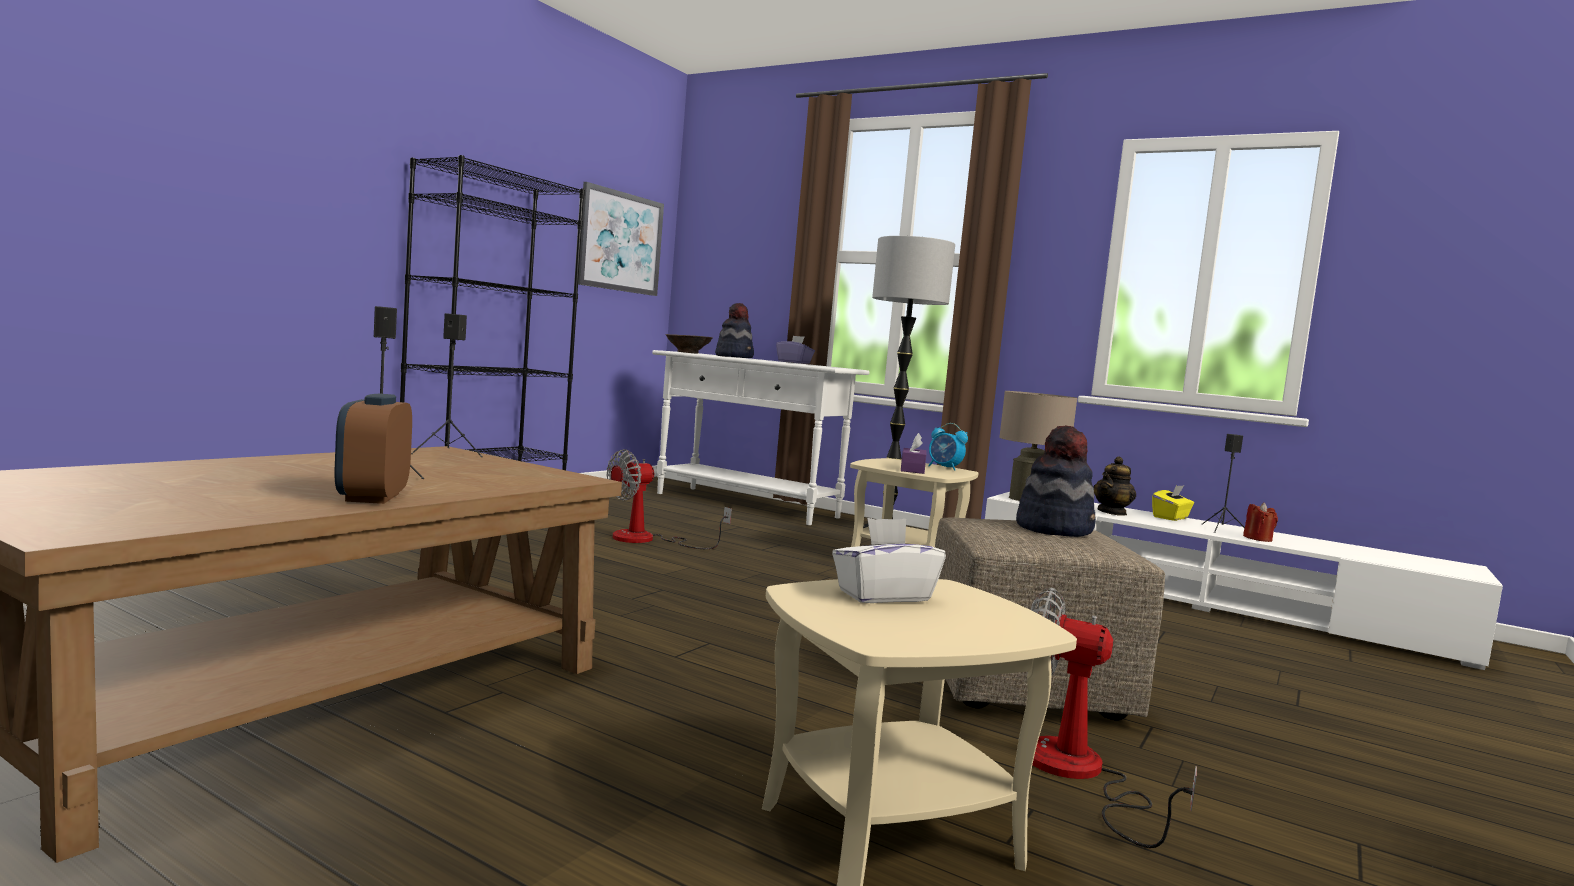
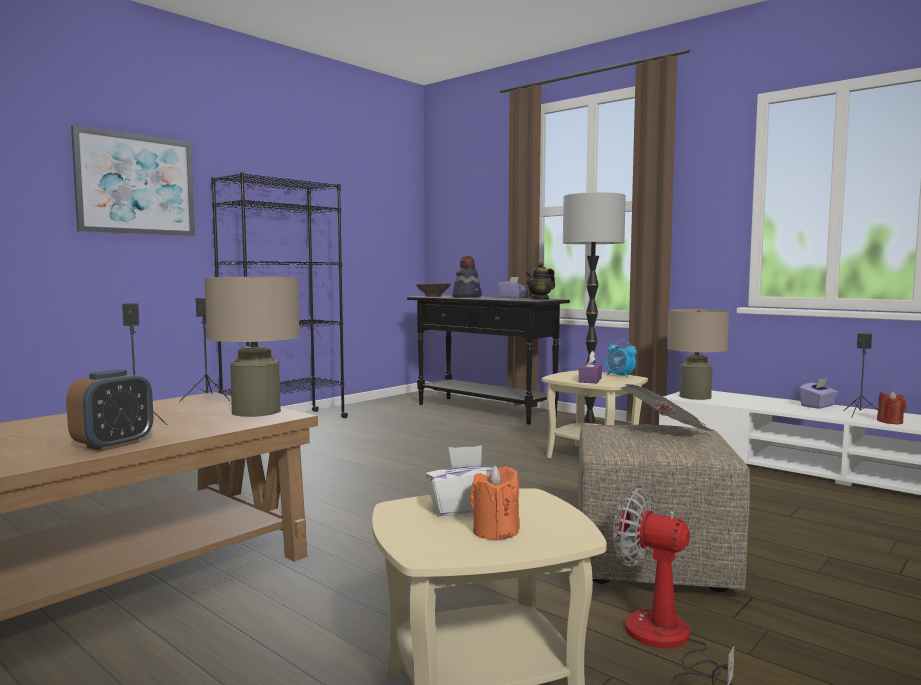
camera: 10 degrees right, 0 degrees up
(372, 497) = (113, 445): alarm clock -> alarm clock turned 150 degrees counterclockwise
(534, 472) = (256, 411): none -> beige table lamp
(620, 242) = (380, 217): picture -> picture (136, 184)
(648, 540) = (395, 444): fan -> none
(746, 505) = (485, 410): white console table -> black console table
(940, 622) = (495, 532): none -> orange candle
(1054, 529) = (667, 432): hat -> newspaper
(1112, 512) = (765, 404): teapot -> teapot (540, 299)
(1171, 518) = (818, 406): yellow tissue box -> purple tissue box

